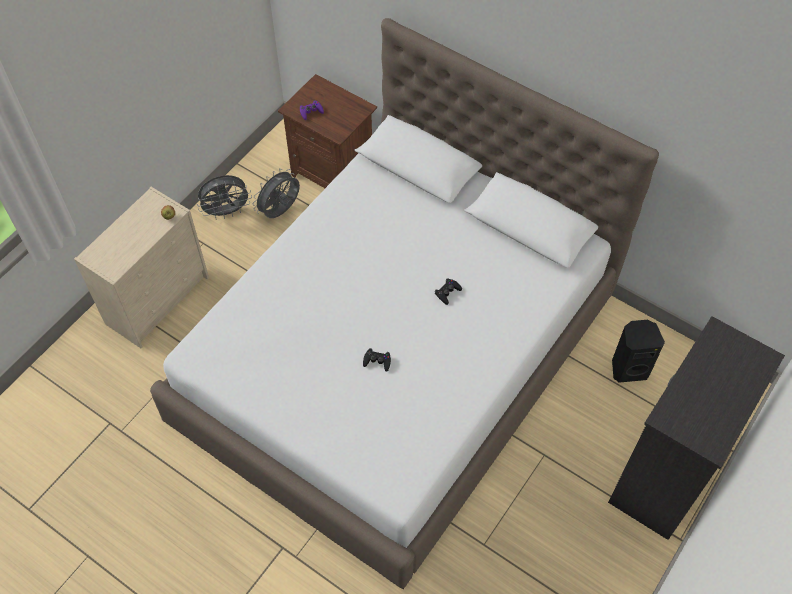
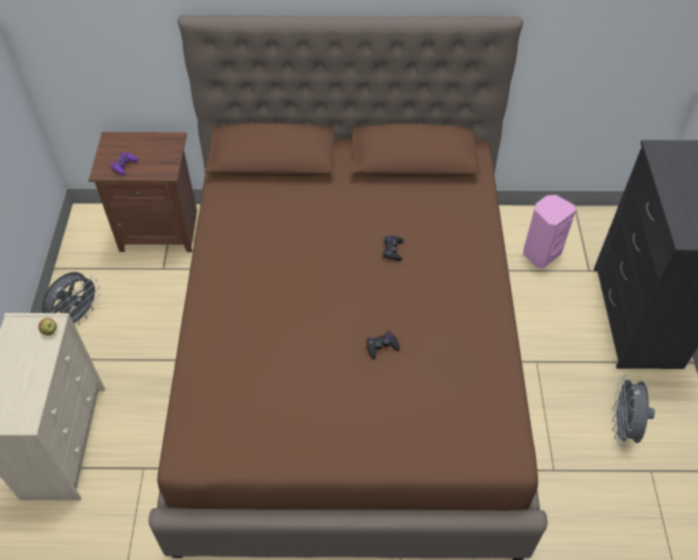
camera: 35 degrees left, 5 degrees down
(281, 212) = (133, 289): grey fan -> grey fan (623, 427)
(397, 361) = (349, 358): white bed -> brown bed
(629, 368) = (540, 253): black speaker -> pink speaker

